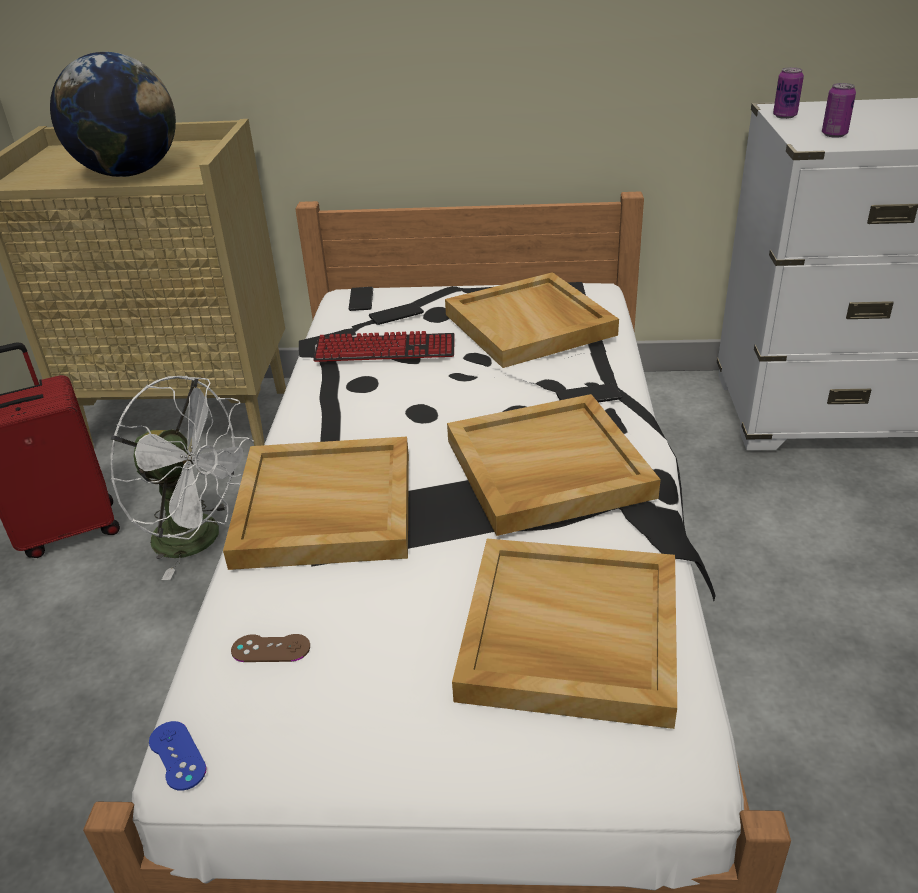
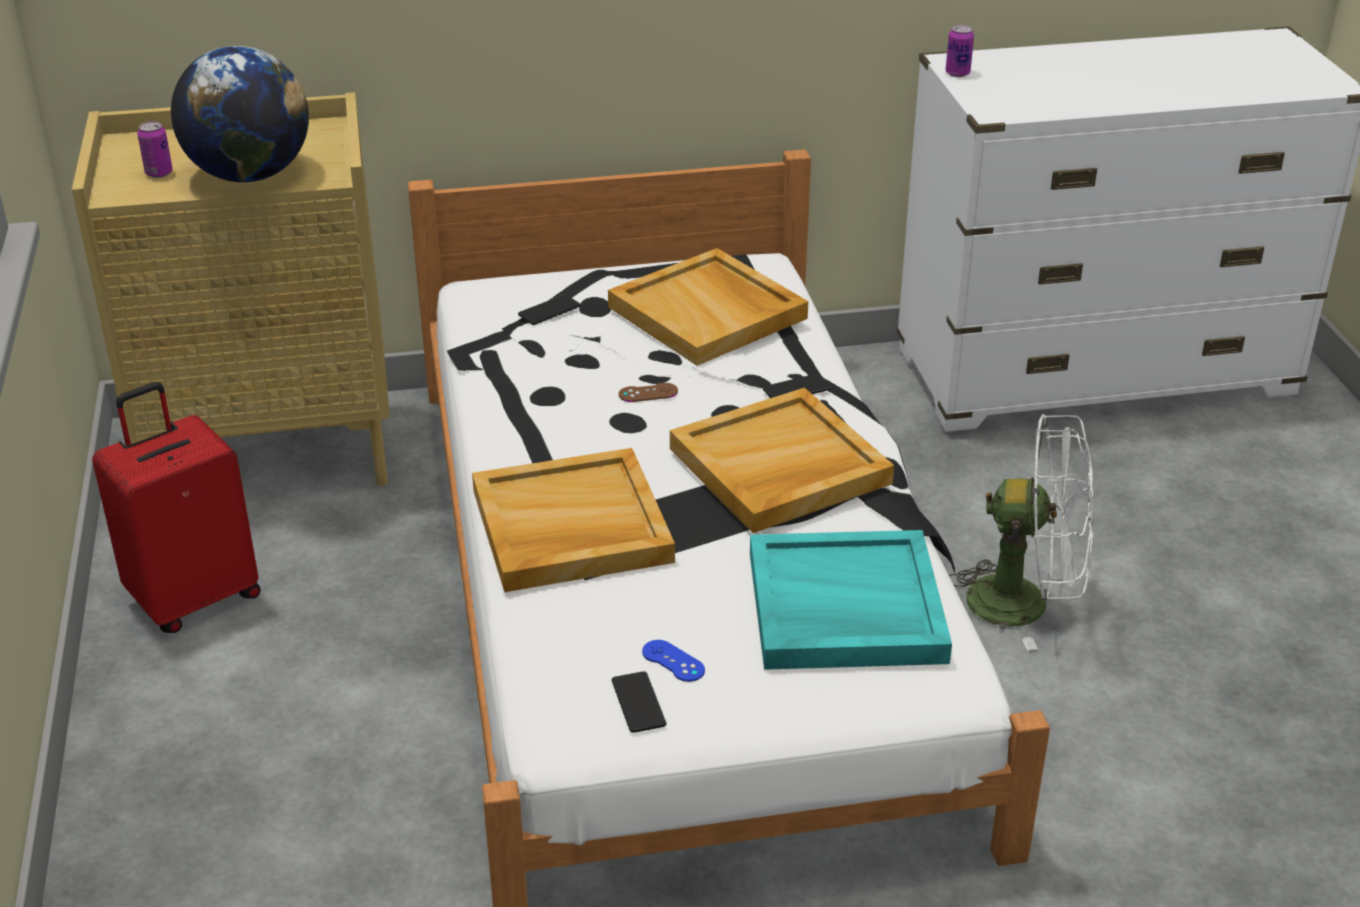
camera: 15 degrees left, 0 degrees up
(177, 755) = (543, 739): blue game controller -> blue game controller (673, 661)
(201, 539) = (363, 591): white fan -> white fan (1025, 603)
(270, 648) = (583, 651): brown game controller -> brown game controller (648, 393)
(361, 299) = (495, 294): phone -> phone (638, 703)
(385, 350) = (557, 355): keyboard -> none
(568, 635) = (844, 608): beige tray -> turquoise tray
(834, 134) = (1011, 100): can -> can (159, 173)

